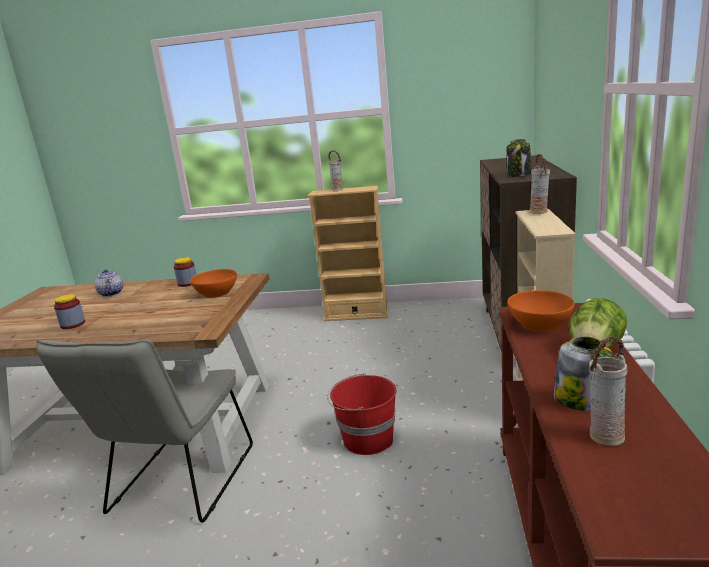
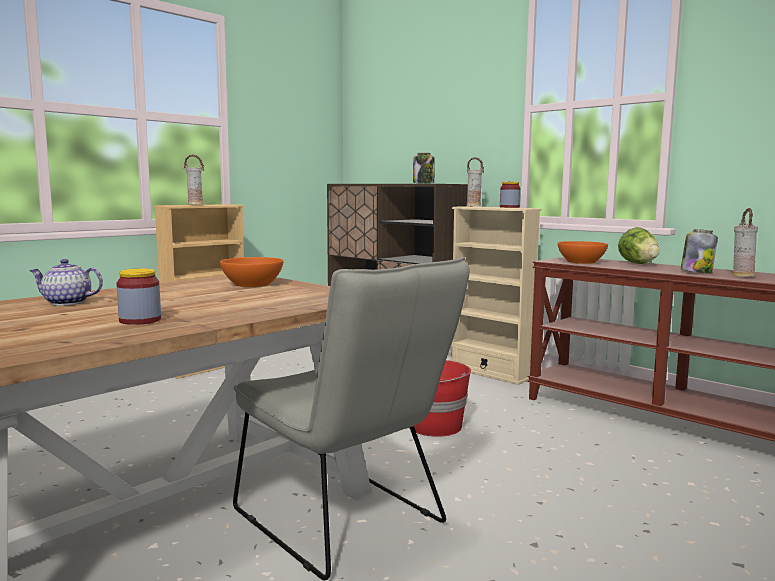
camera: 55 degrees left, 10 degrees down
(187, 283) = (170, 286): jar -> jar (509, 207)

